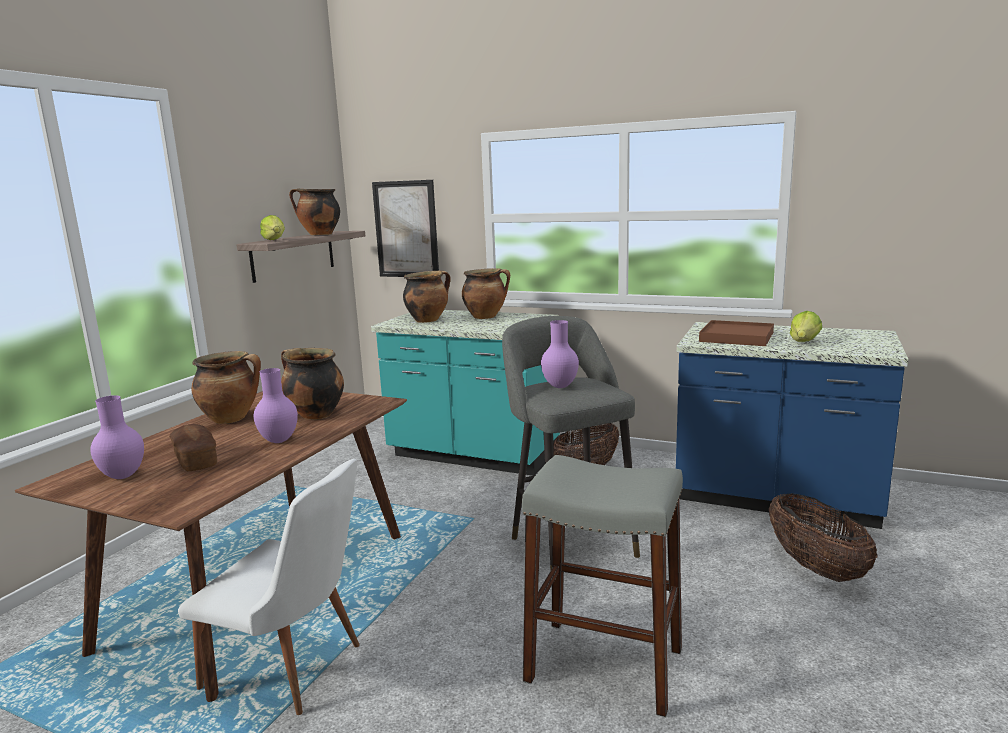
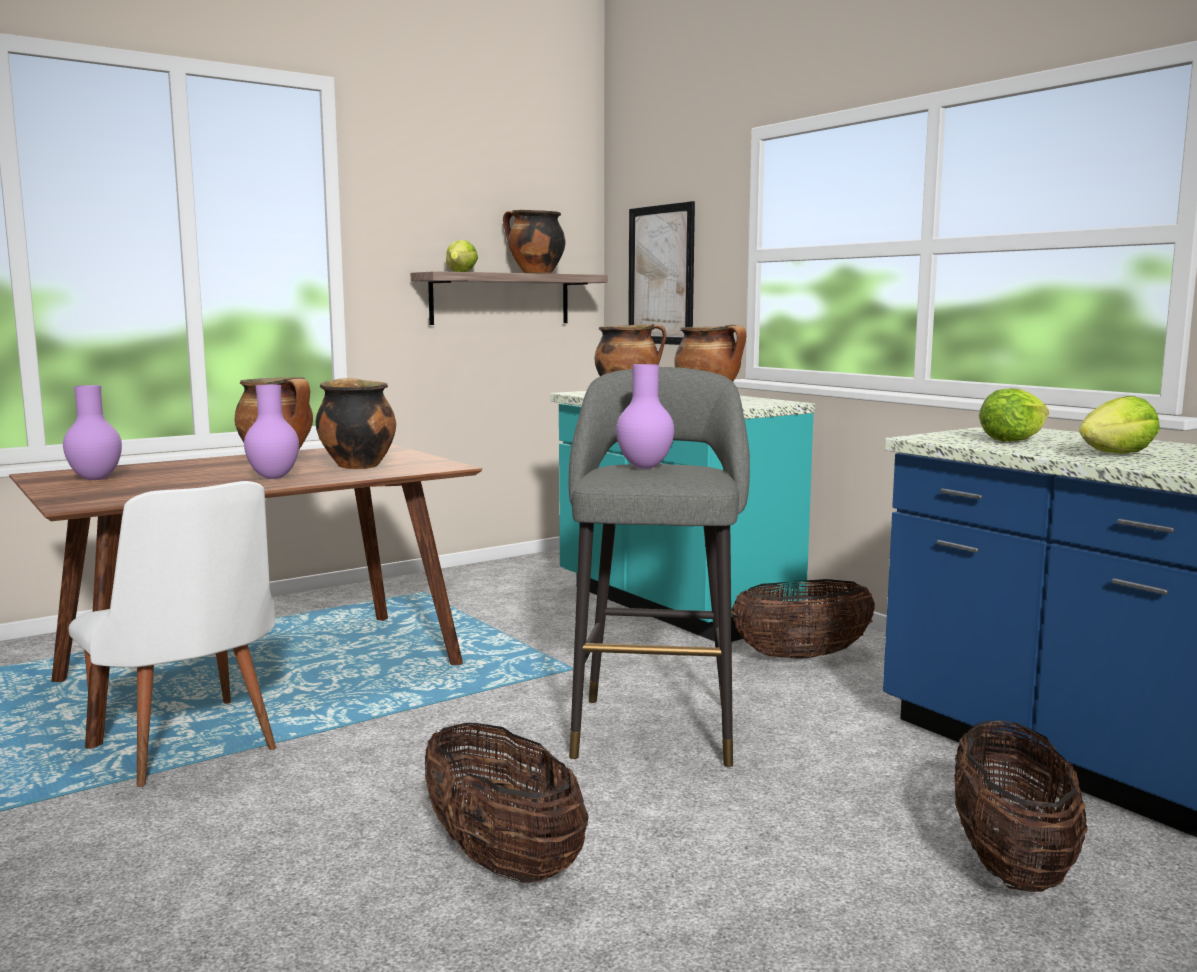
camera: 30 degrees right, 5 degrees down
(195, 460) = (173, 478): bread -> none
(604, 665) = (502, 860): grey stool -> basket
(736, 337) = (1012, 440): brown tray -> lettuce

